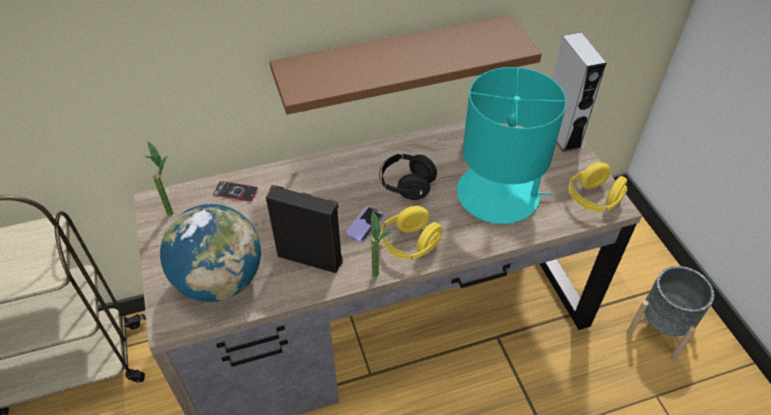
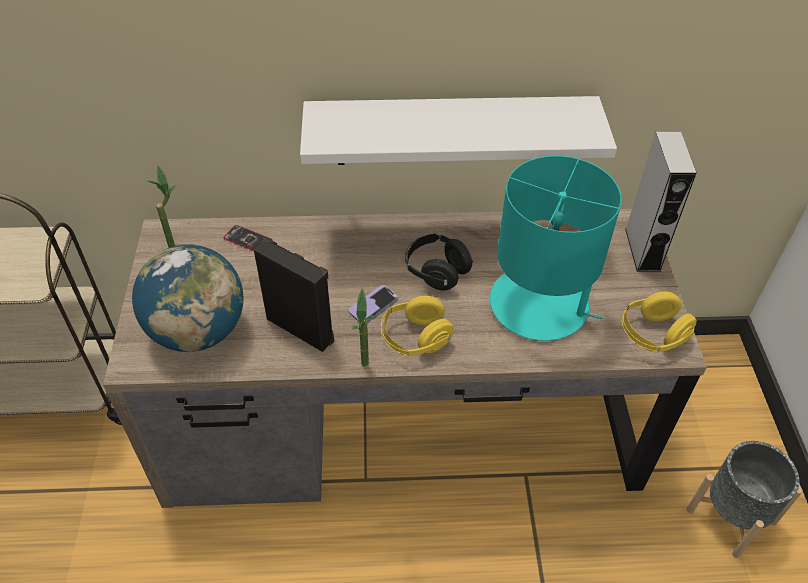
camera: 15 degrees right, 0 degrees up
(394, 64) = (450, 130): brown shelf -> white shelf

